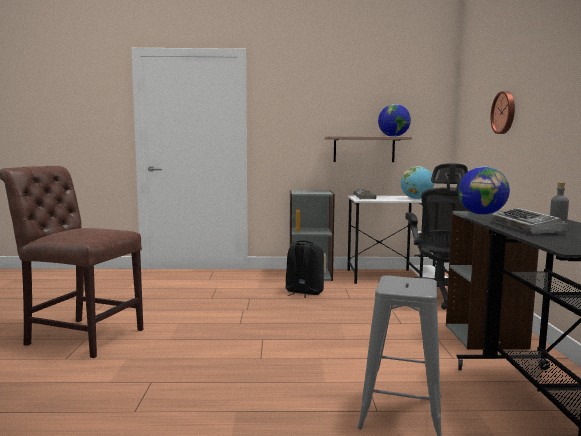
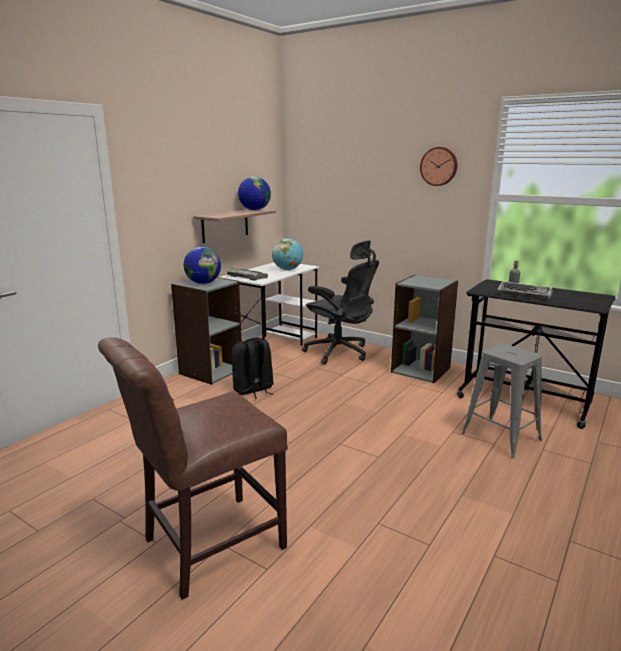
camera: 55 degrees left, 10 degrees up
(482, 214) = (423, 283): globe -> globe (203, 283)
(504, 112) = (374, 192): wall clock -> wall clock (439, 166)

